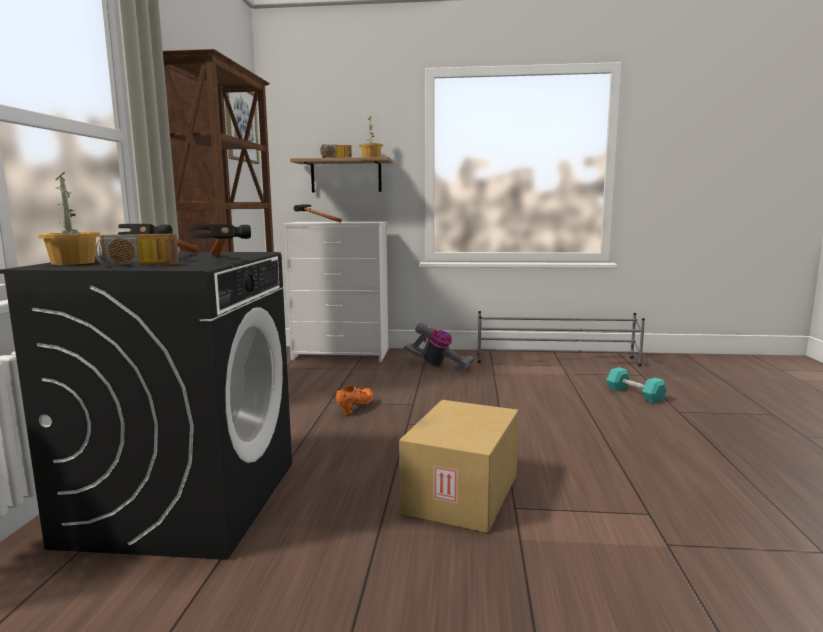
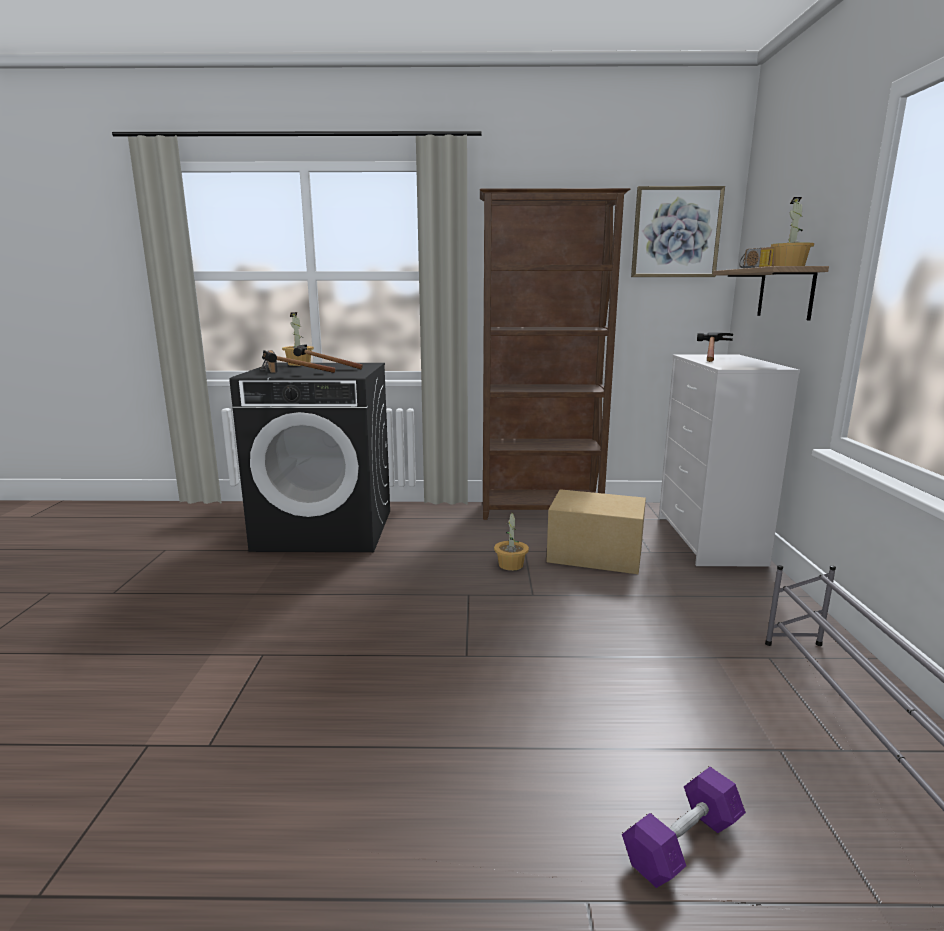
camera: 85 degrees right, 5 degrees up
(355, 408) = (510, 565): orange shoe -> potted plant
(439, 366) = (712, 607): vacuum cleaner -> none
(463, 494) = (298, 627): cardboard box -> cardboard box (594, 555)
(635, 394) = (682, 843): turquoise dumbbell -> purple dumbbell

